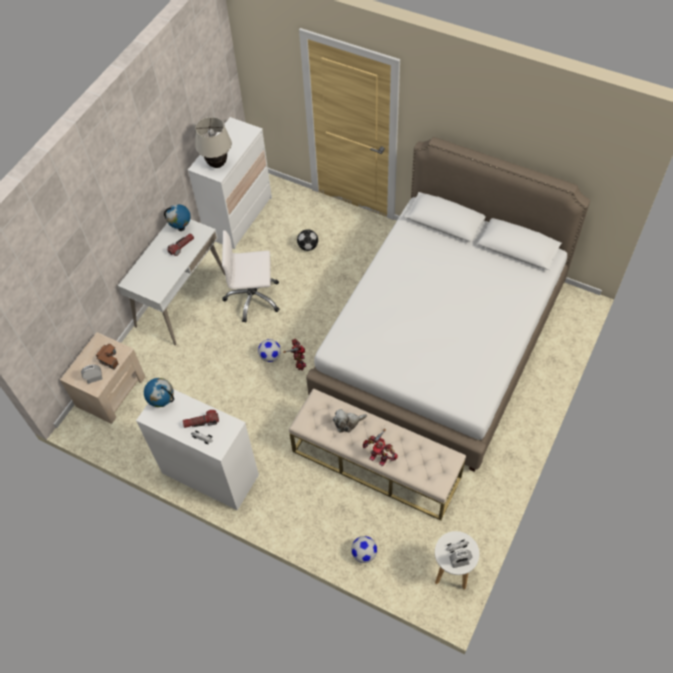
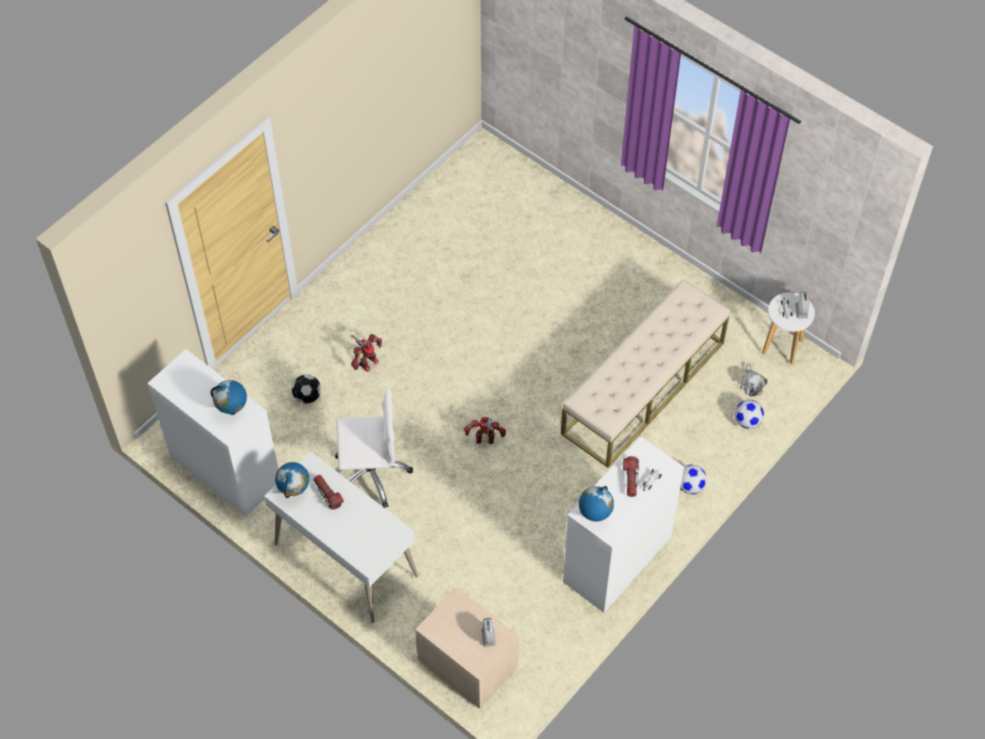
camera: 80 degrees left, 0 degrees up
(109, 358) = (463, 617): toy house -> none
(217, 164) = (232, 410): beige table lamp -> globe
(253, 298) = (371, 473): white office chair -> white office chair turned 105 degrees counterclockwise
(270, 356) = (468, 469): football -> football (690, 486)
(348, 423) = (619, 376): plush toy -> plush toy (751, 384)
(379, 456) = (668, 354): toy robot -> toy robot (367, 362)
(441, 341) = (498, 288): white bed -> none

